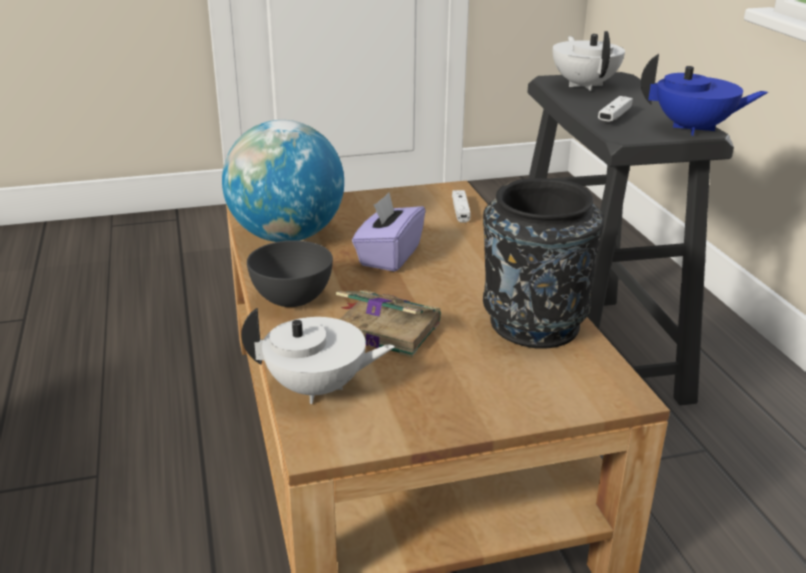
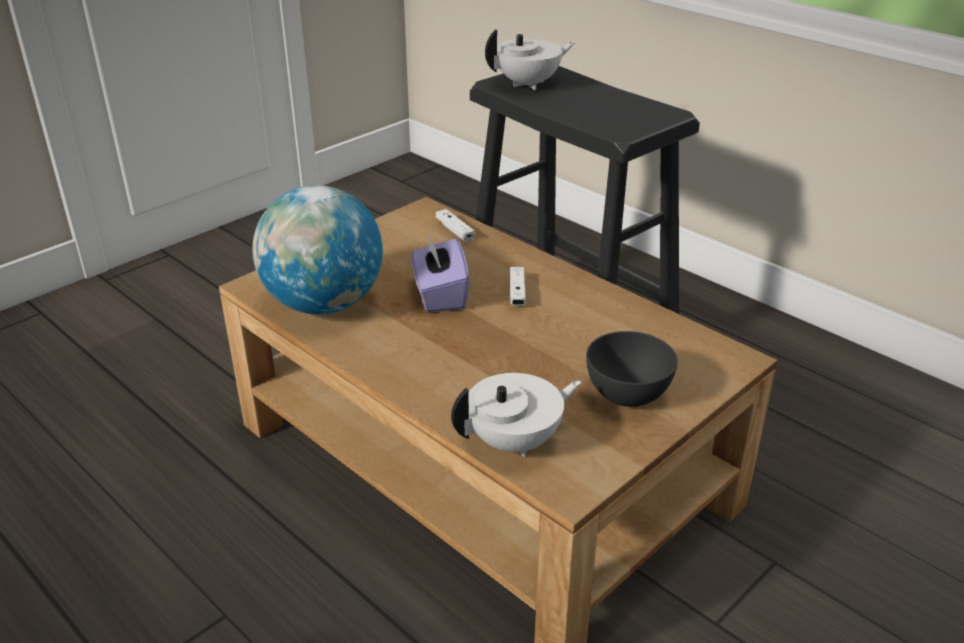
camera: 30 degrees left, 5 degrees up
(292, 298) = (400, 366): grey bowl -> grey bowl (627, 394)
(385, 329) = (512, 367): book -> none
(533, 326) = (621, 323): black vase -> none
(584, 85) = (529, 84): white teapot -> white teapot turned 105 degrees clockwise
(614, 116) = (591, 114): white game controller -> white game controller (517, 293)
(694, 129) = (663, 113): blue teapot -> none

